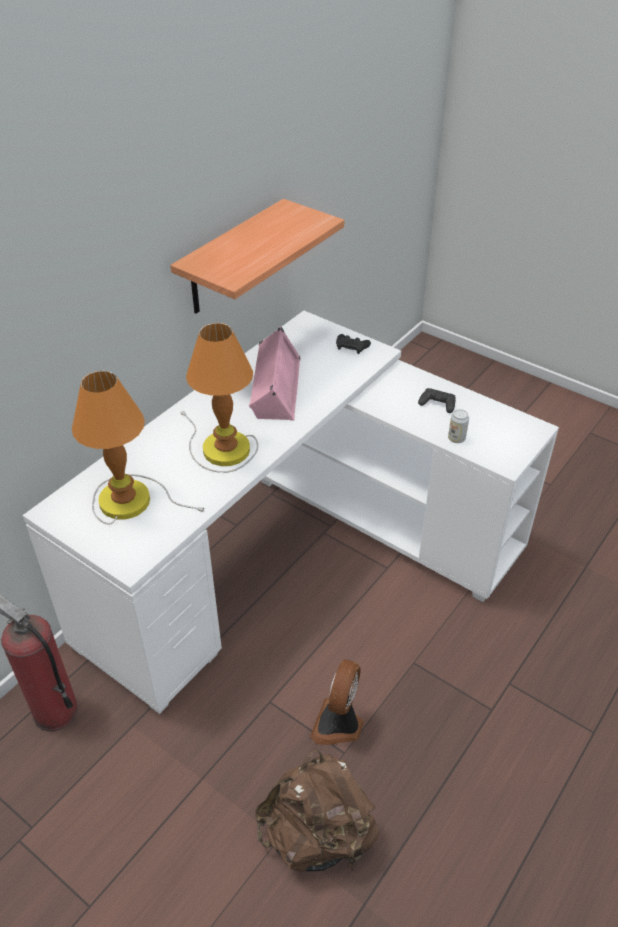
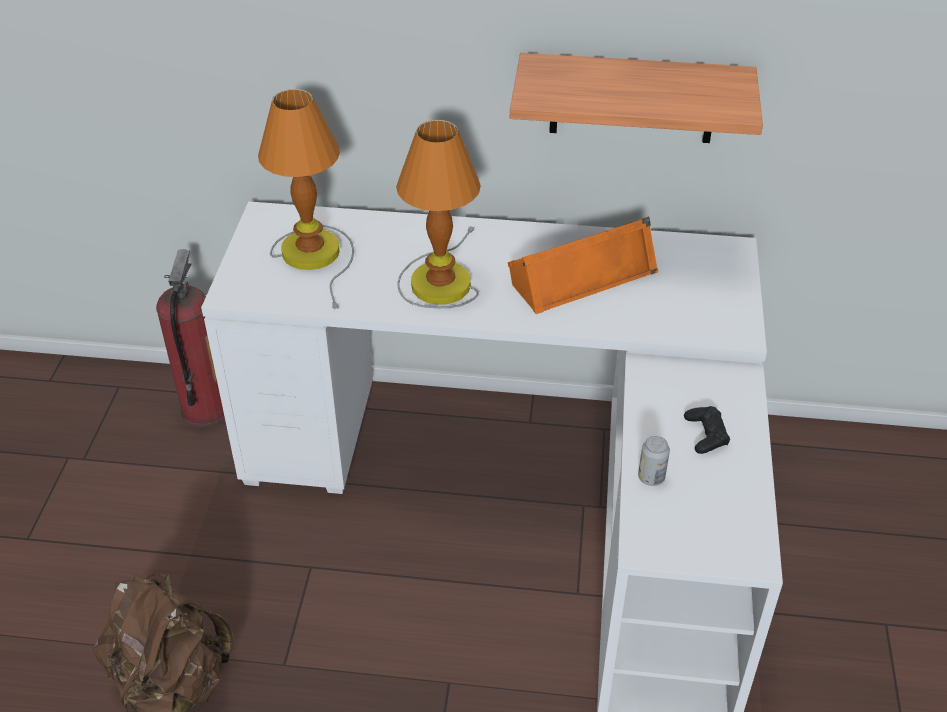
camera: 60 degrees right, 0 degrees up
(274, 386) = (581, 274): pink speaker -> orange speaker
(339, 724) = (317, 644): fan -> none
(352, 347) = (724, 306): black game controller -> none

